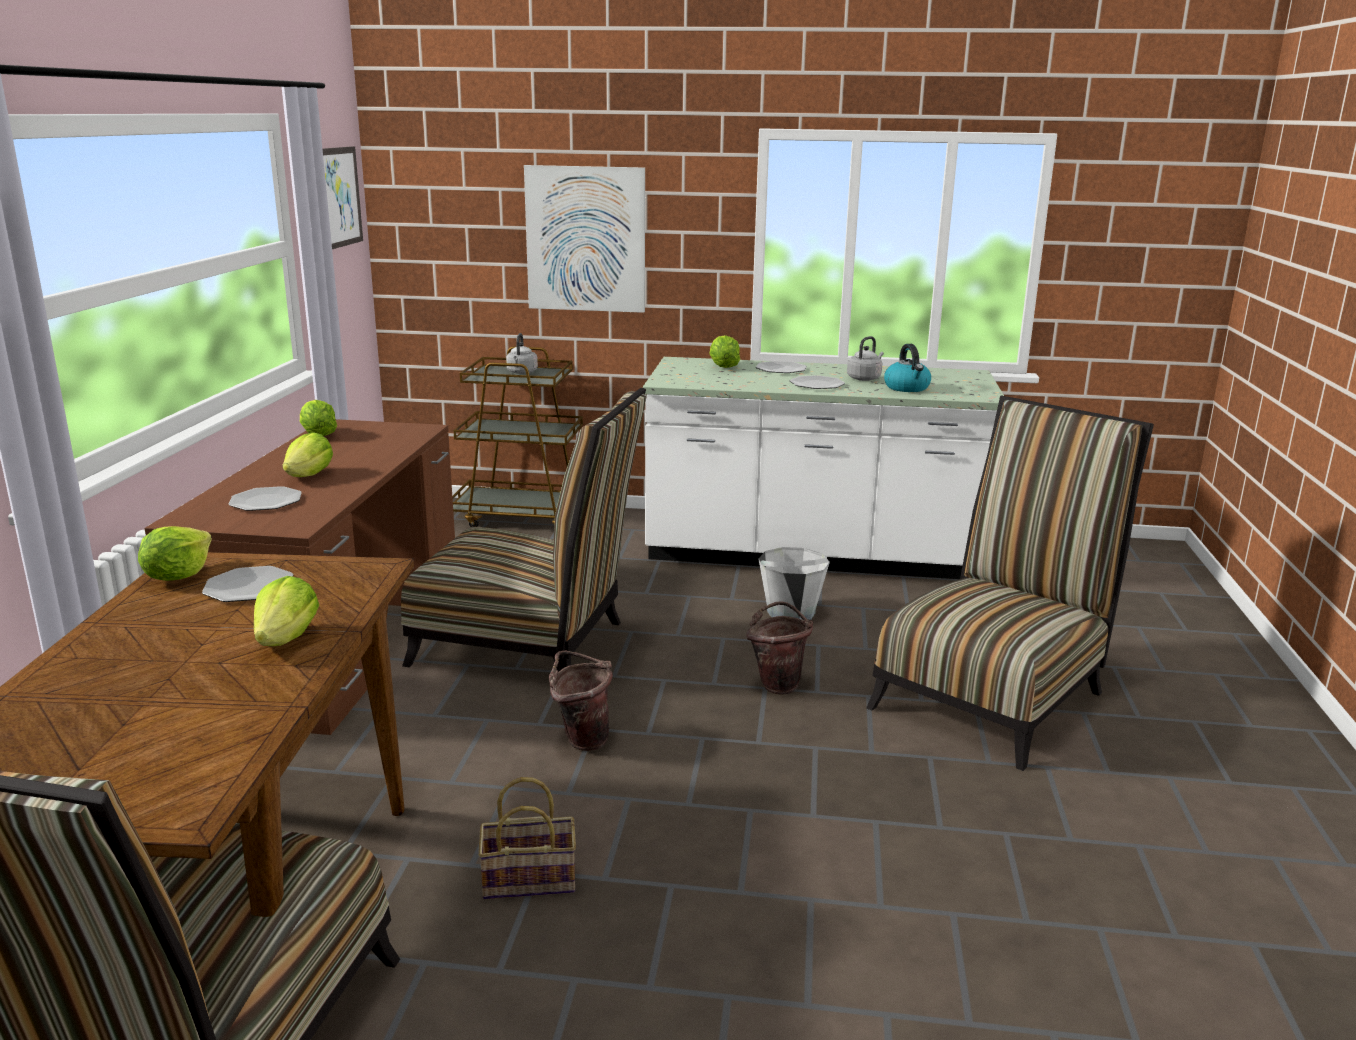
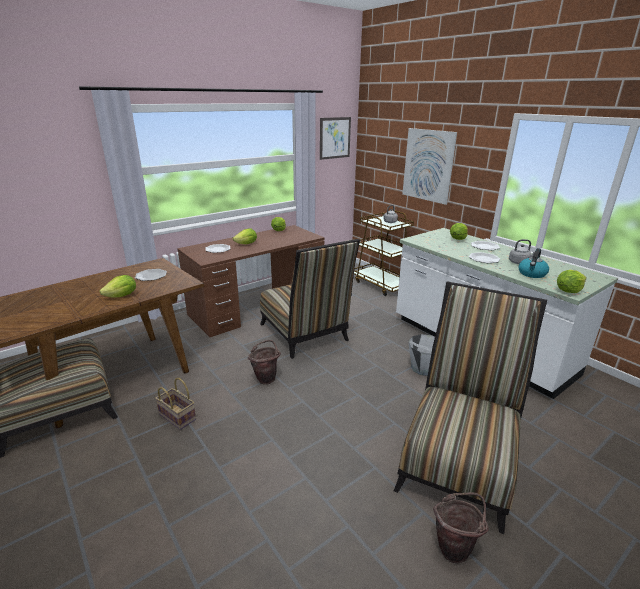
camera: 45 degrees right, 5 degrees up
(178, 576) = (147, 266): lettuce -> lettuce (568, 291)
(777, 683) = (366, 396): brown bucket -> brown bucket (455, 547)
(994, 694) = (458, 459): chair -> chair turned 60 degrees counterclockwise

